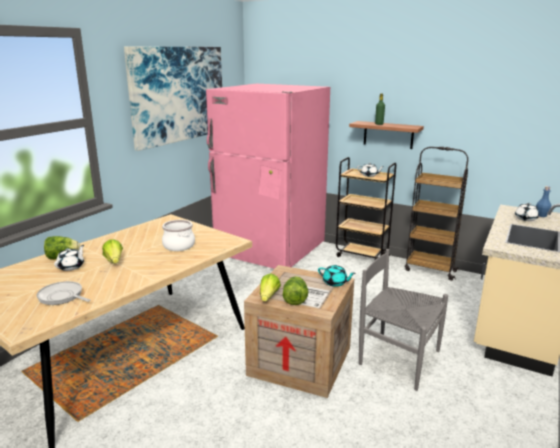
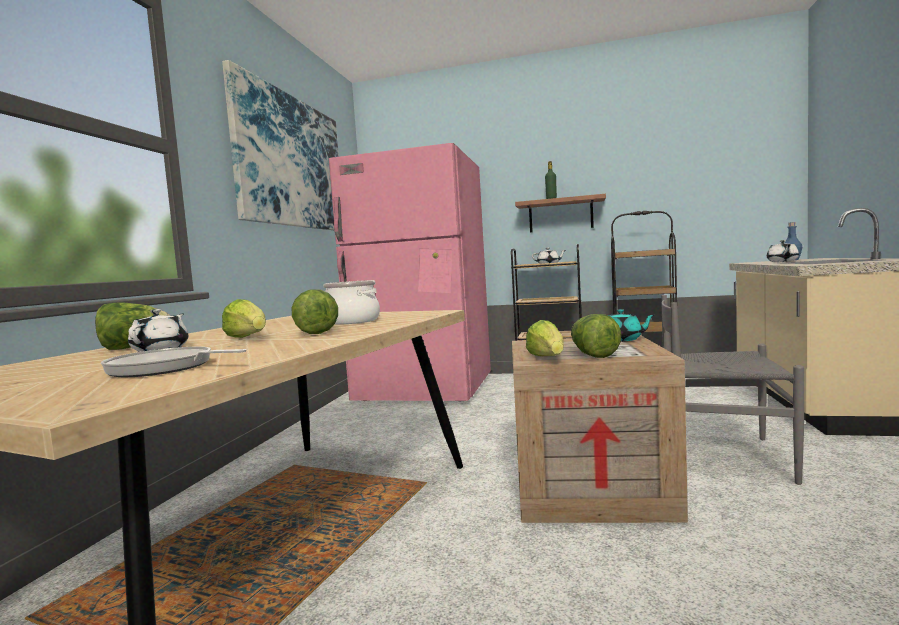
camera: 15 degrees left, 15 degrees down
(147, 262) = (315, 332): none -> lettuce

